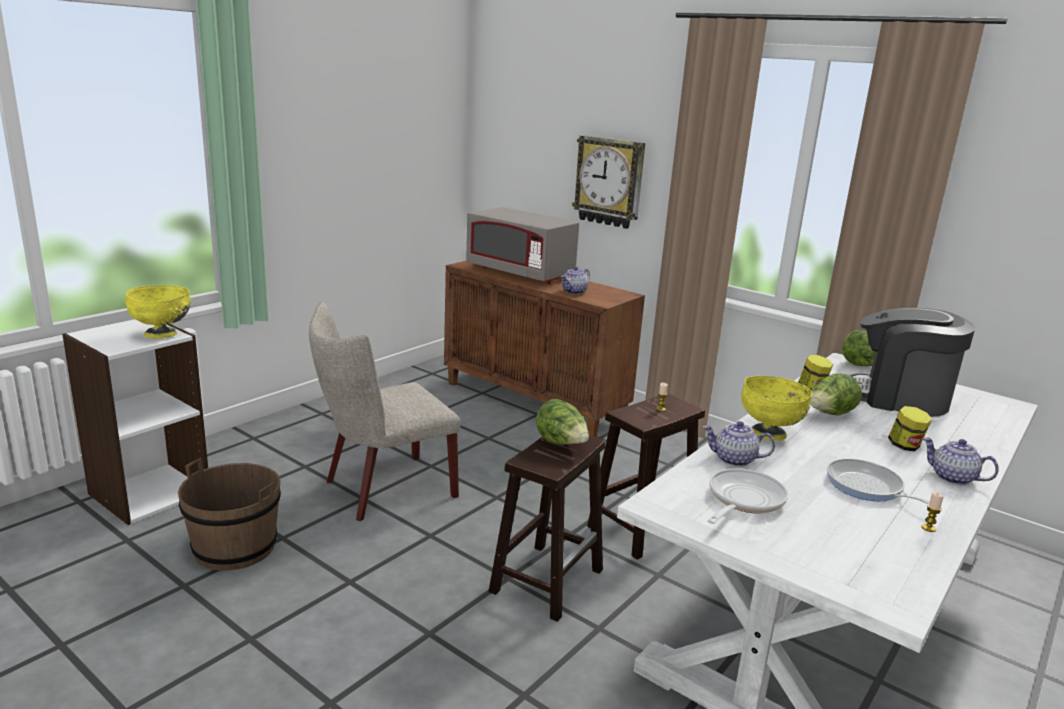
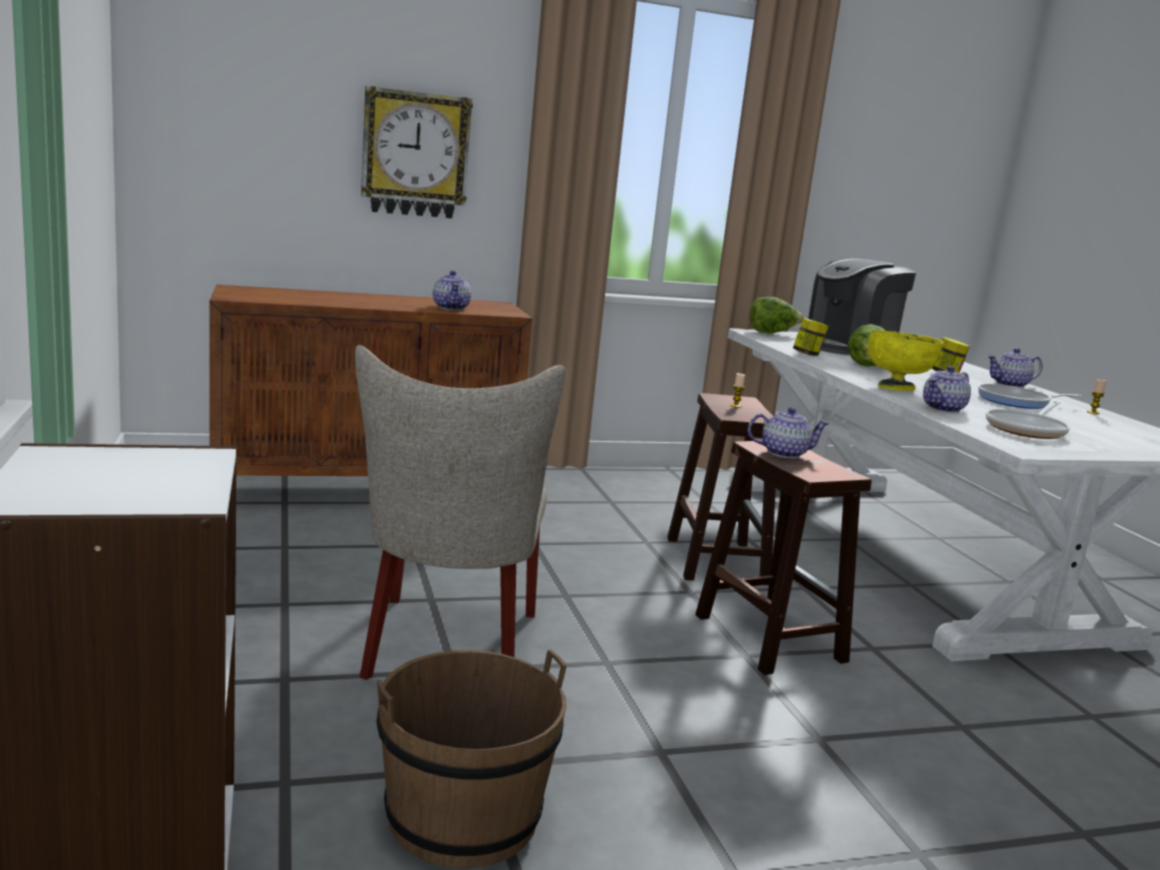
camera: 55 degrees left, 5 degrees down
(162, 335) = (181, 460): yellow bowl -> none
(520, 273) = (330, 297): grey microwave -> none
(561, 444) = (784, 453): lettuce -> teapot
(743, 500) = (1028, 430): frying pan -> frying pan turned 120 degrees counterclockwise

